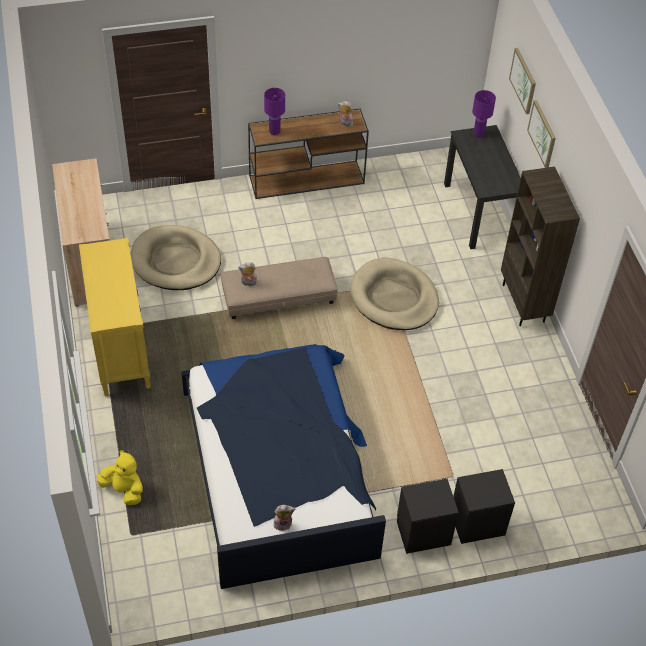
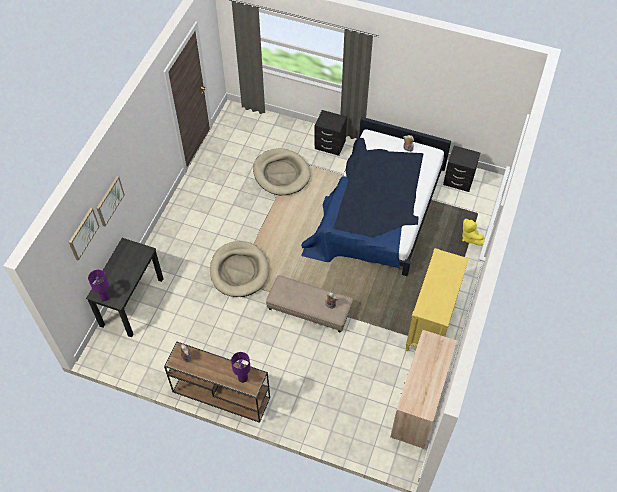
camera: 145 degrees left, 5 degrees up
(176, 261) = (359, 373): beige dog bed -> beige dog bed (281, 174)
(477, 523) = (300, 136): black nightstand -> black nightstand (458, 181)
(524, 303) = (168, 227): brown bookcase -> none

